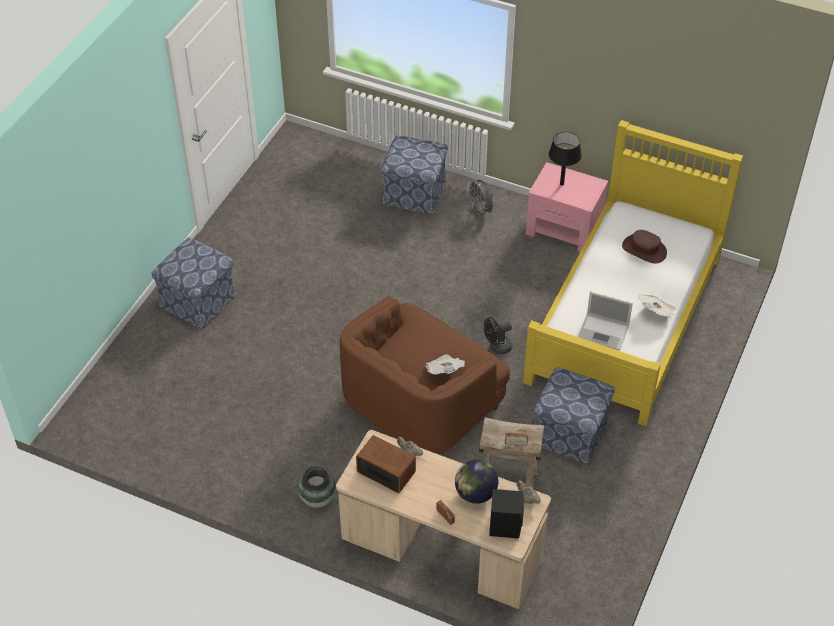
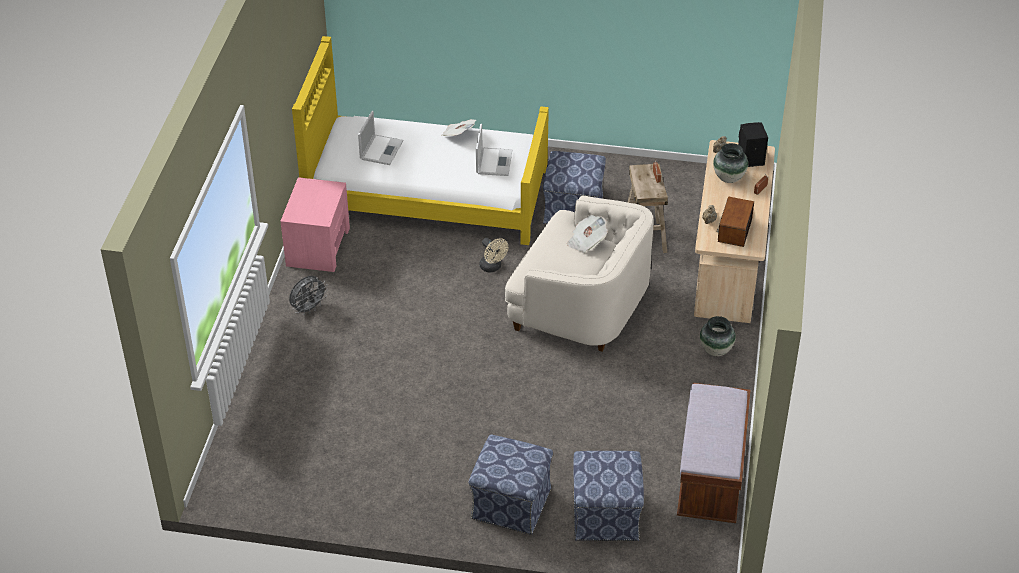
camera: 105 degrees left, 5 degrees down
(159, 446) = (711, 478): none -> brown bench
(415, 193) = (292, 364): ottoman -> ottoman (605, 515)
(420, 404) = (580, 305): brown armchair -> white armchair
(475, 494) = (729, 178): globe -> vase
(497, 347) = (492, 267): black fan -> beige fan
(562, 184) = (311, 206): black table lamp -> none
(644, 249) = (381, 149): brown hat -> laptop

